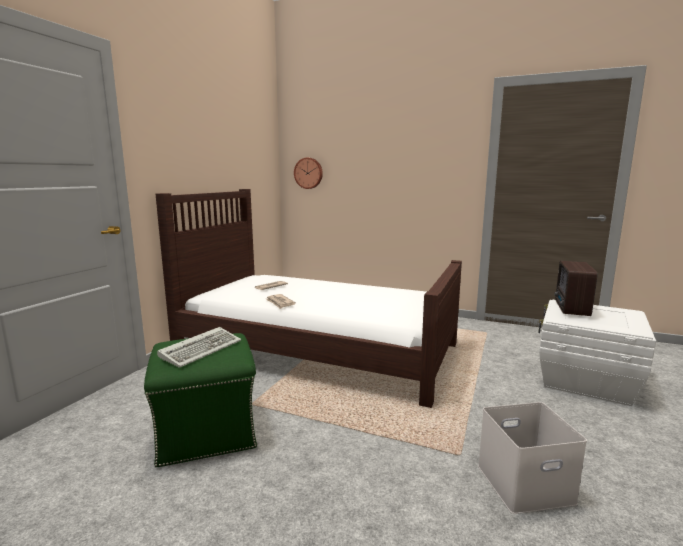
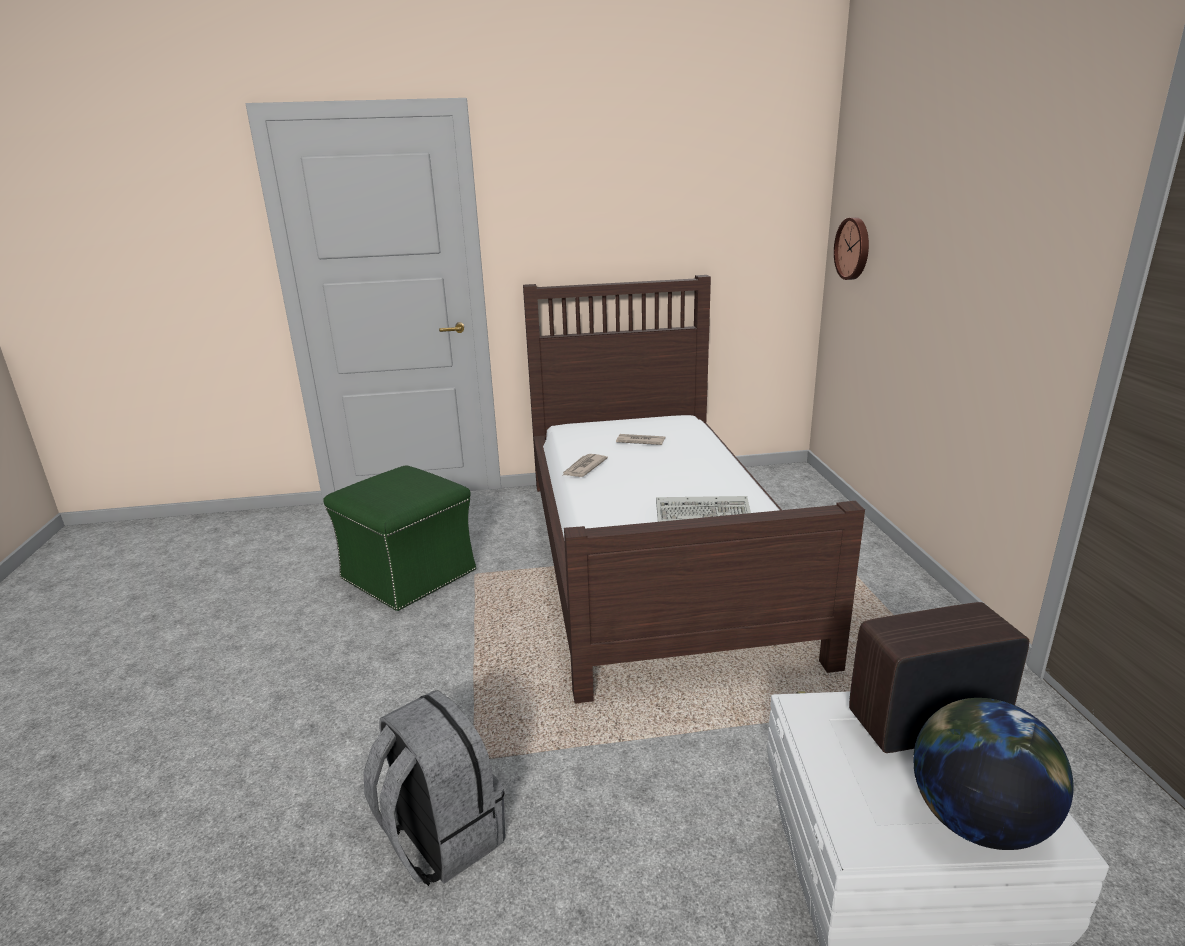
camera: 60 degrees right, 10 degrees up
(202, 349) = (395, 486): keyboard -> keyboard (705, 514)
(524, 485) = (440, 837): white storage box -> grey backpack
(626, 317) = (976, 821): none -> globe

